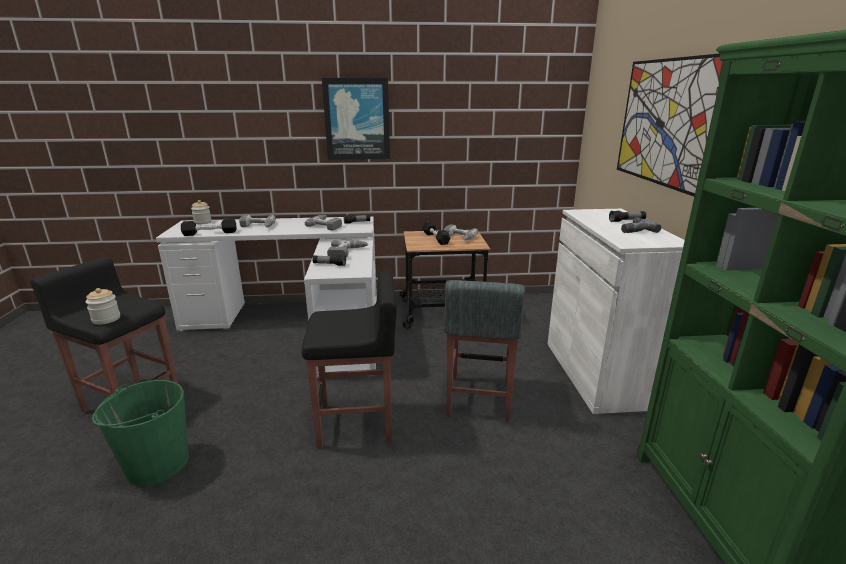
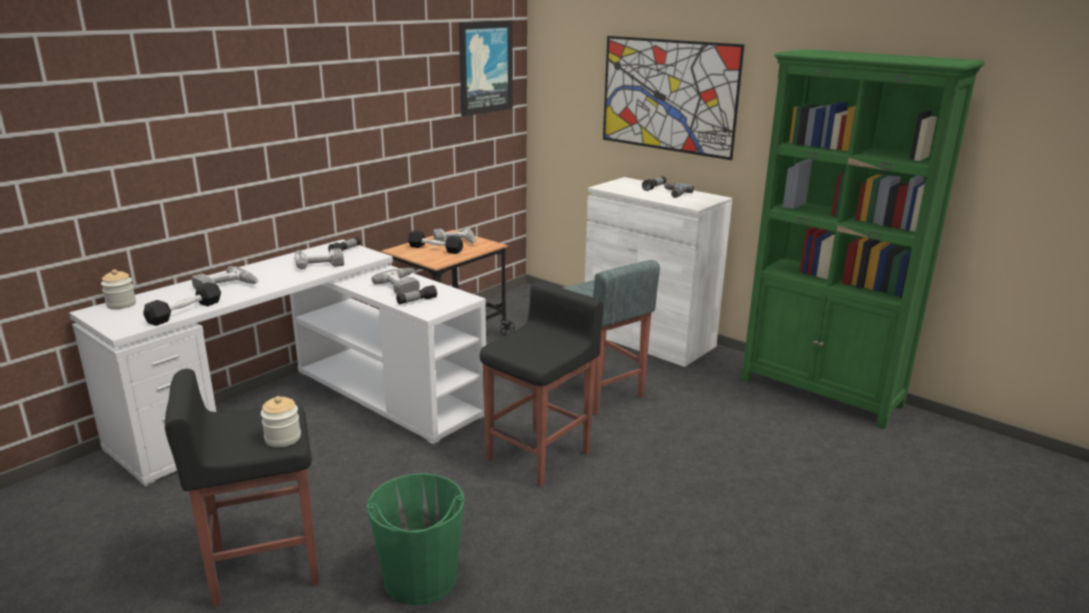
camera: 45 degrees left, 0 degrees up
(357, 119) = (315, 113): picture -> picture (485, 67)

